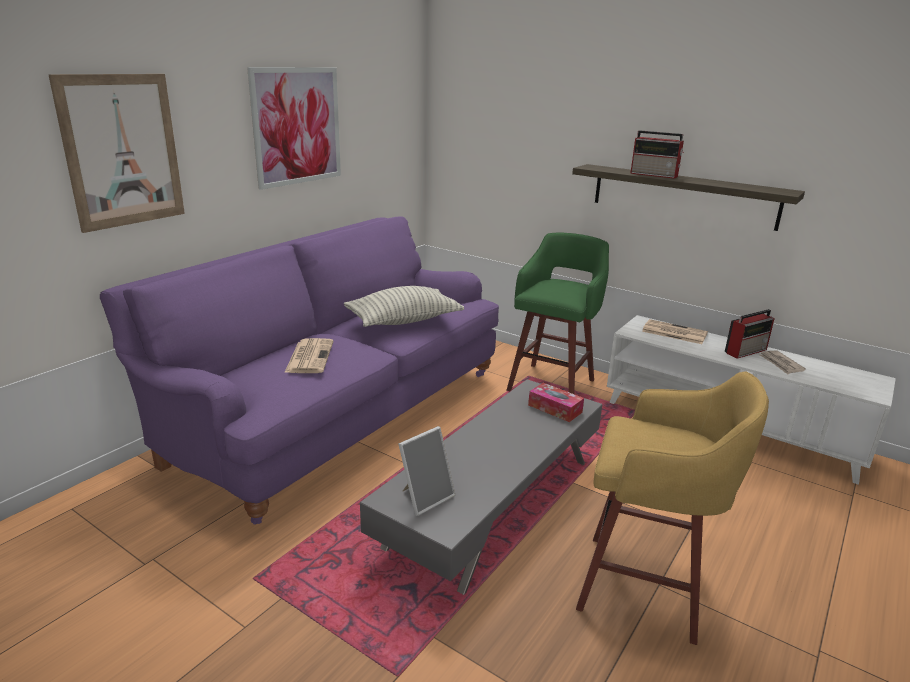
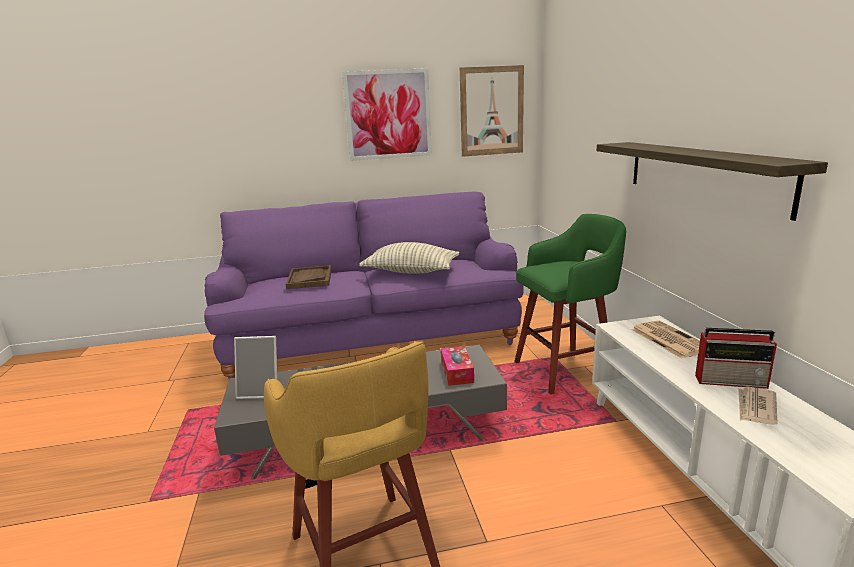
camera: 45 degrees right, 5 degrees down
(122, 151) = (244, 128): picture -> picture (491, 111)
(309, 356) = (309, 279): newspaper -> brown tray
(655, 175) = (664, 148): radio -> none

